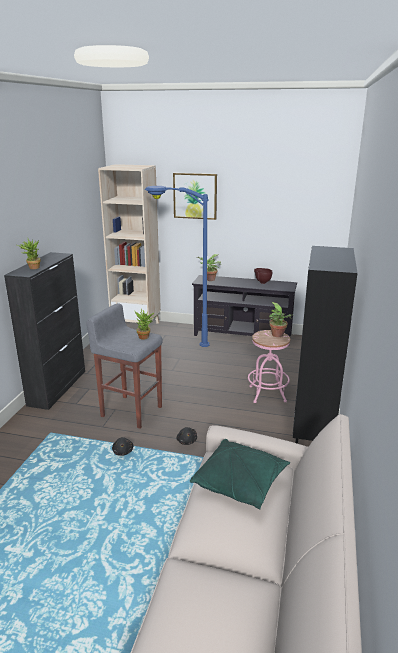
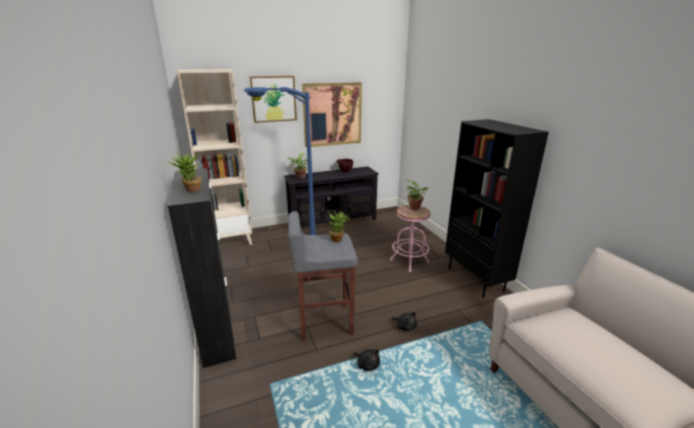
camera: 35 degrees left, 0 degrees up
(240, 483) = (586, 337): green pillow -> none
(257, 217) = (332, 114): none -> picture

